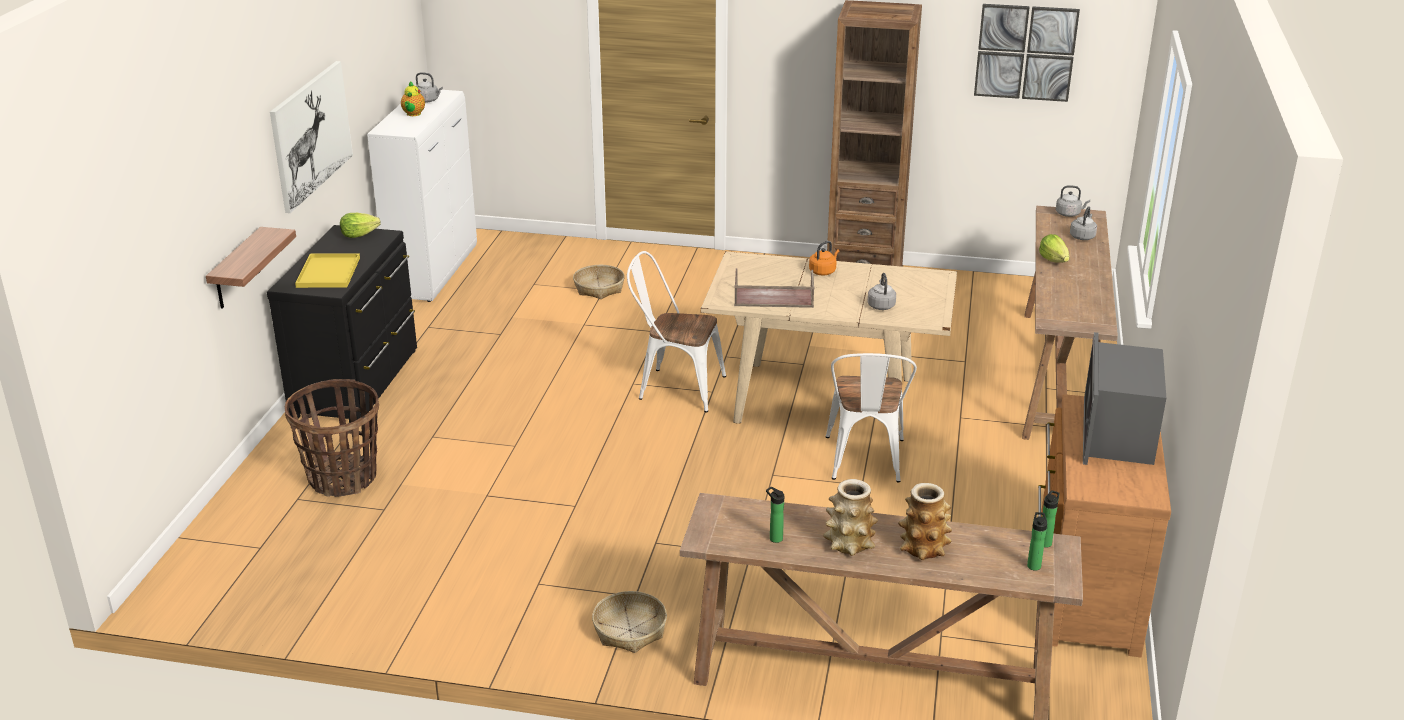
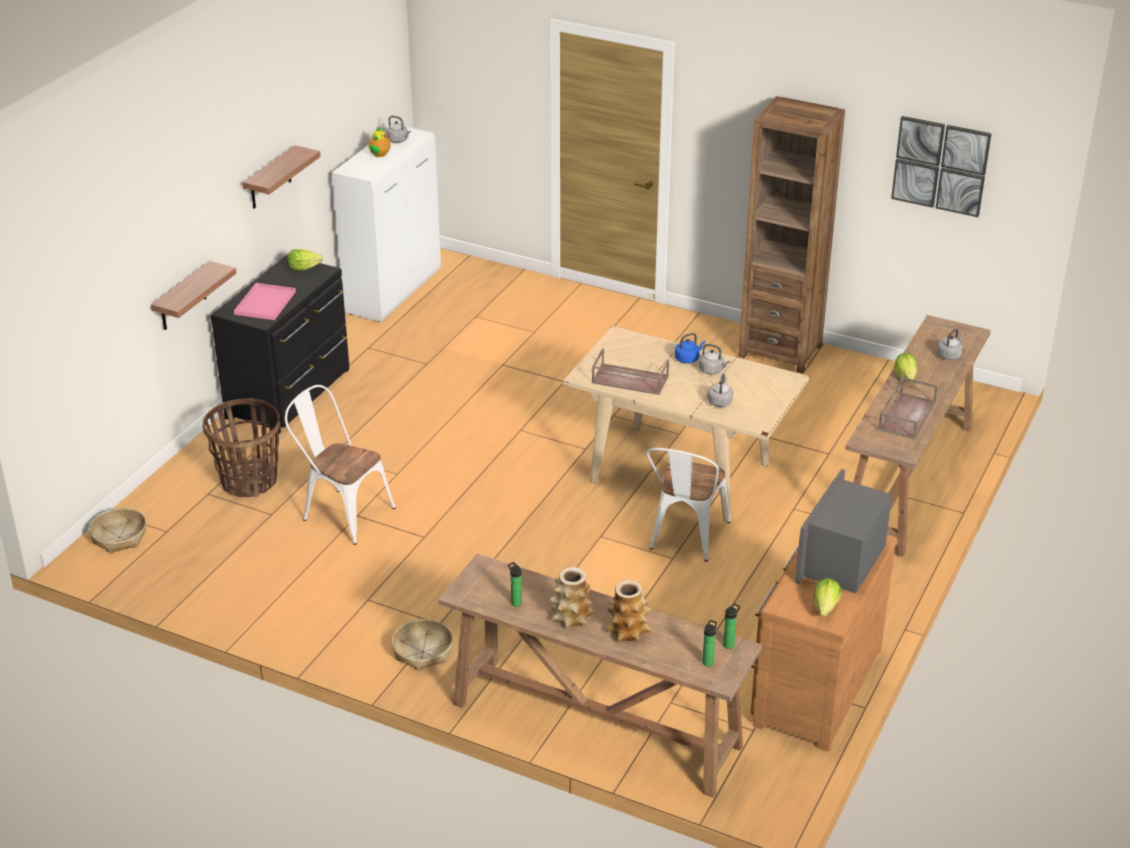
camera: 15 degrees right, 5 degrees up
(311, 134) = (270, 179): picture -> shelf
(329, 273) = (265, 303): yellow tray -> pink tray
(599, 288) = (531, 329): basket -> basket (119, 537)
(674, 387) = (554, 439): white chair -> white chair (342, 513)
(823, 271) = (688, 359): orange kettle -> blue kettle
(1069, 214) = (952, 328): grey kettle -> grey kettle (712, 370)
(1078, 293) = (906, 415): none -> brown tray
(1132, 484) = (825, 607): none -> lettuce

